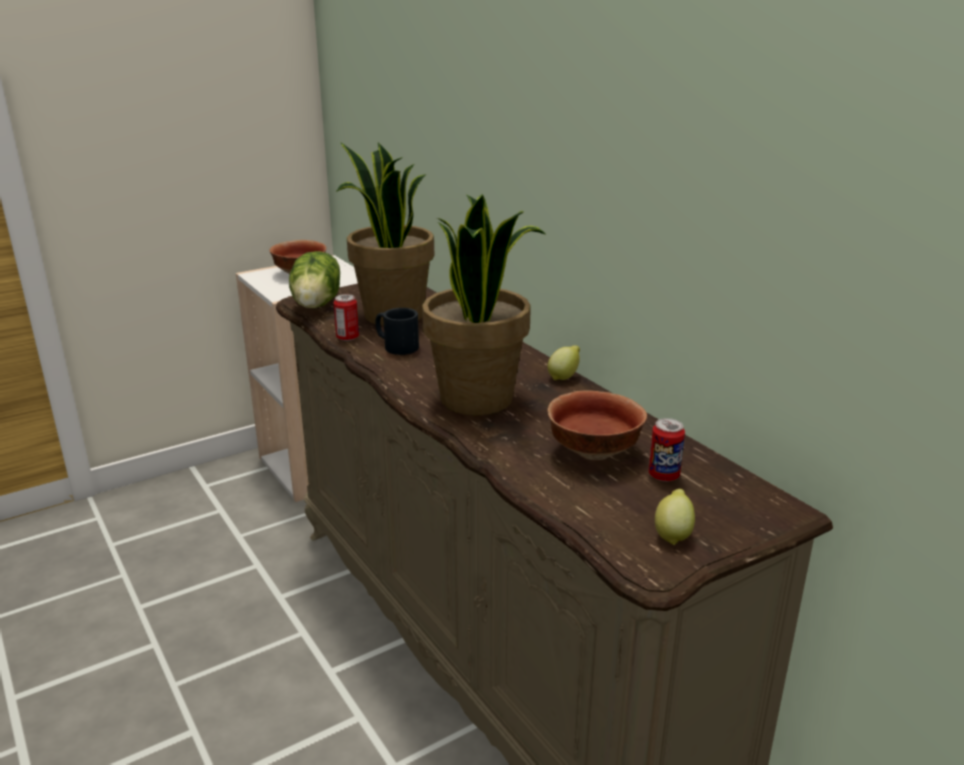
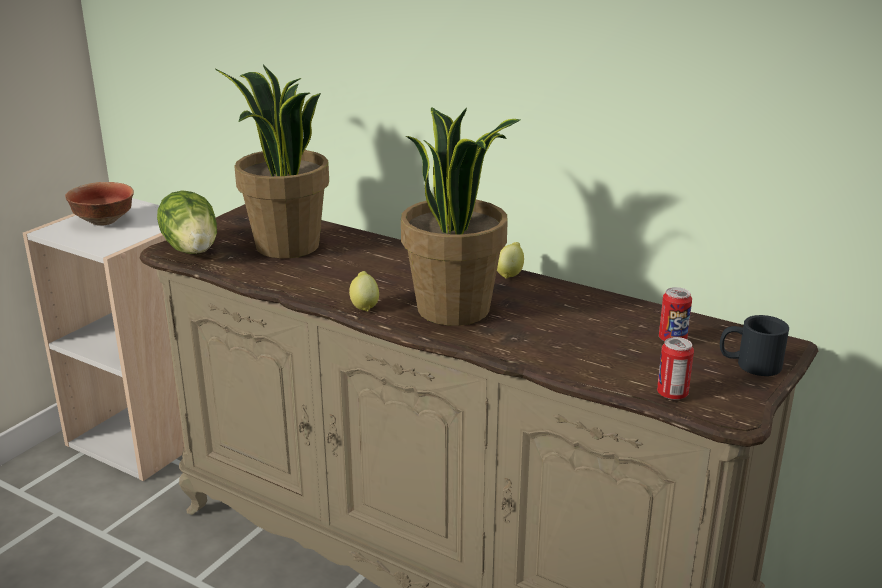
camera: 25 degrees left, 0 degrees up
(347, 338) = (264, 277): can -> can (672, 394)
(396, 346) = (323, 275): black mug -> black mug (749, 364)
(593, 451) = (598, 332): bowl -> none
(673, 534) = (723, 383): lemon -> lemon (364, 306)

